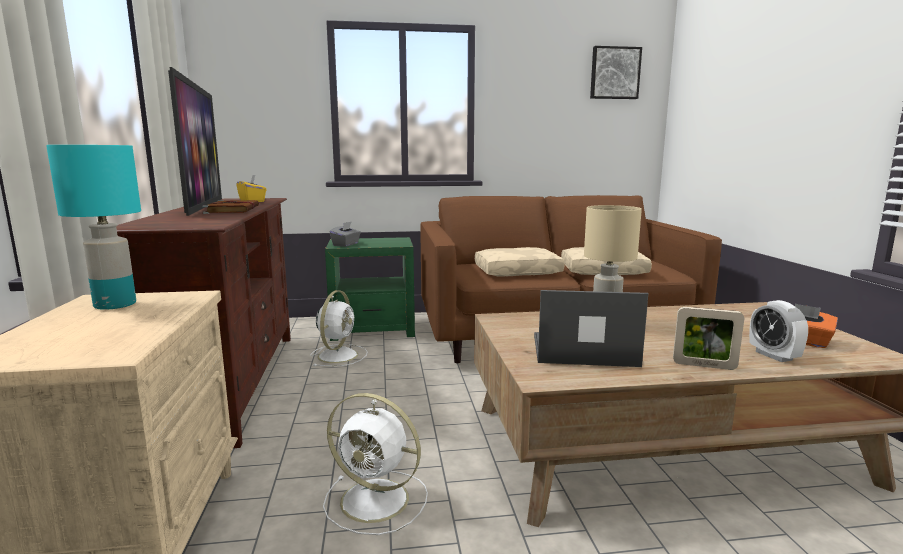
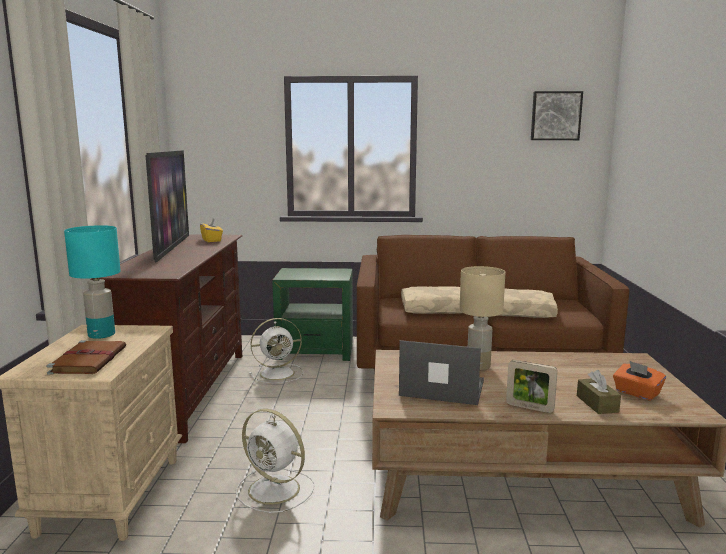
camera: 10 degrees right, 0 degrees up
(232, 209) = (192, 253): brown book -> brown book (89, 360)
(338, 355) = (279, 373): white fan -> white fan turned 45 degrees clockwise
(346, 244) = (292, 275): grey tissue box -> none
(773, 356) = (597, 404): alarm clock -> brown tissue box

